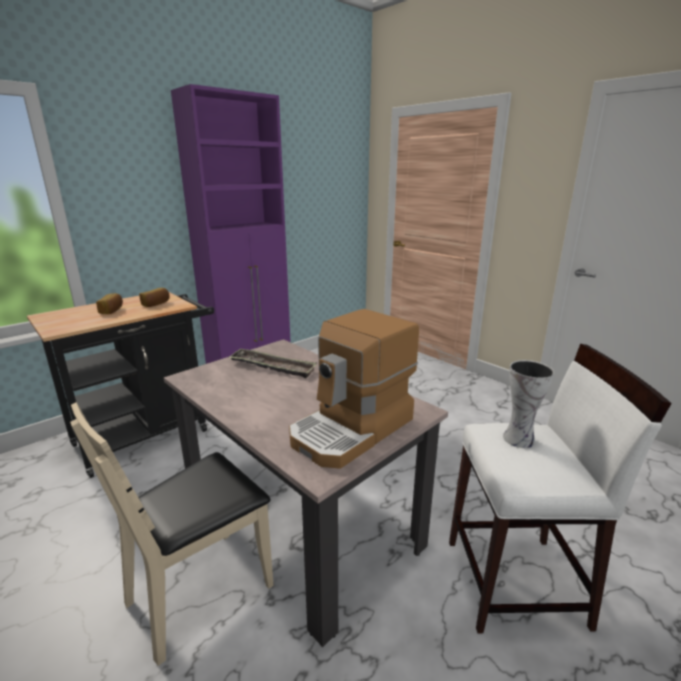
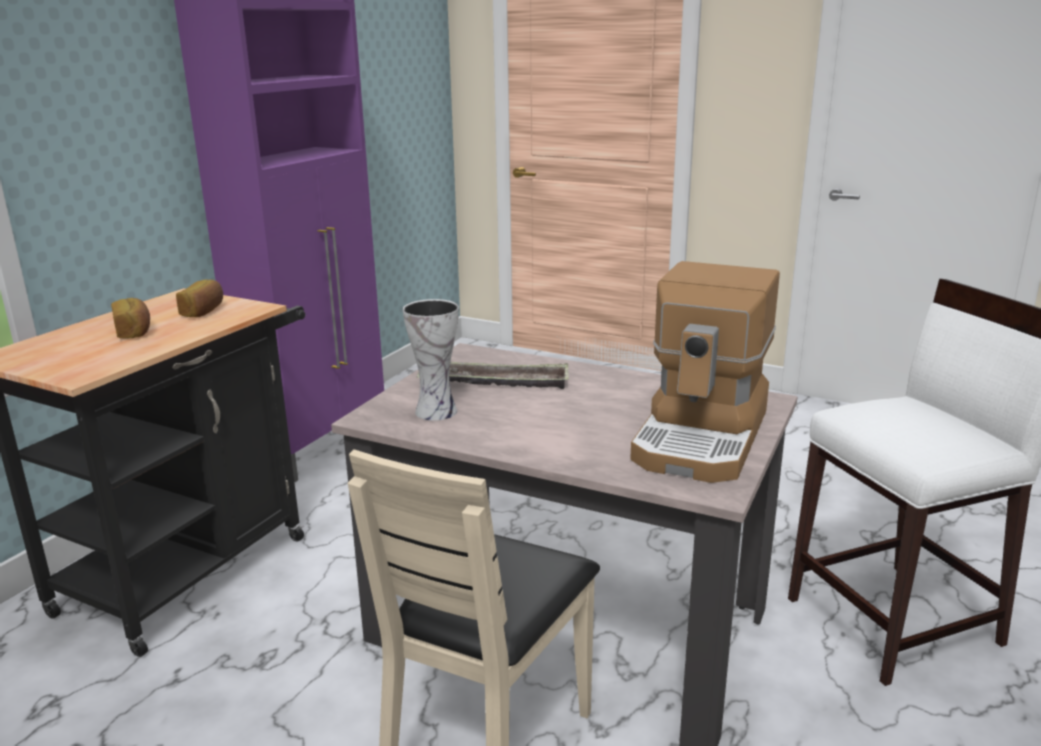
camera: 20 degrees left, 0 degrees up
(518, 438) = (892, 413): vase -> vase (436, 410)

